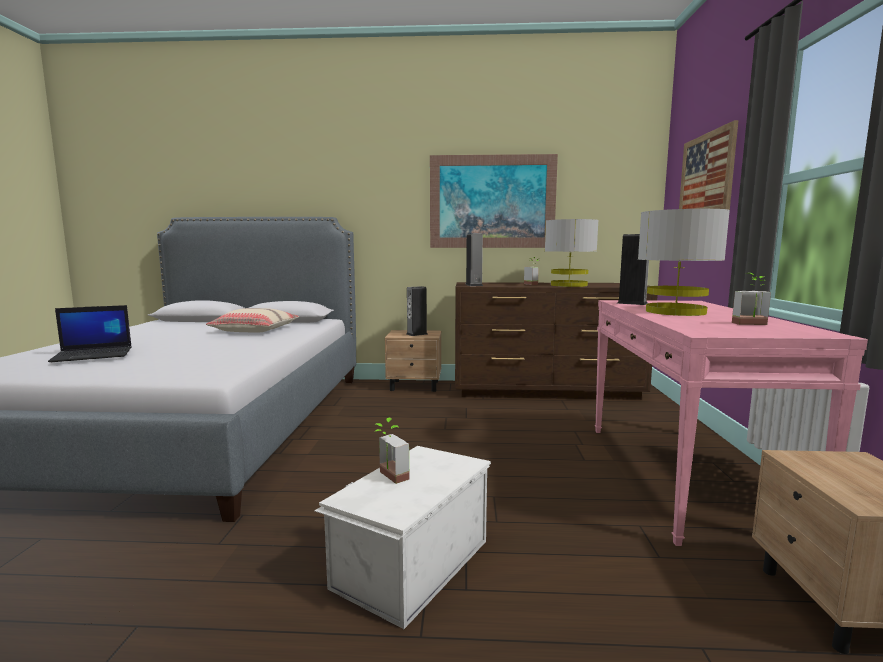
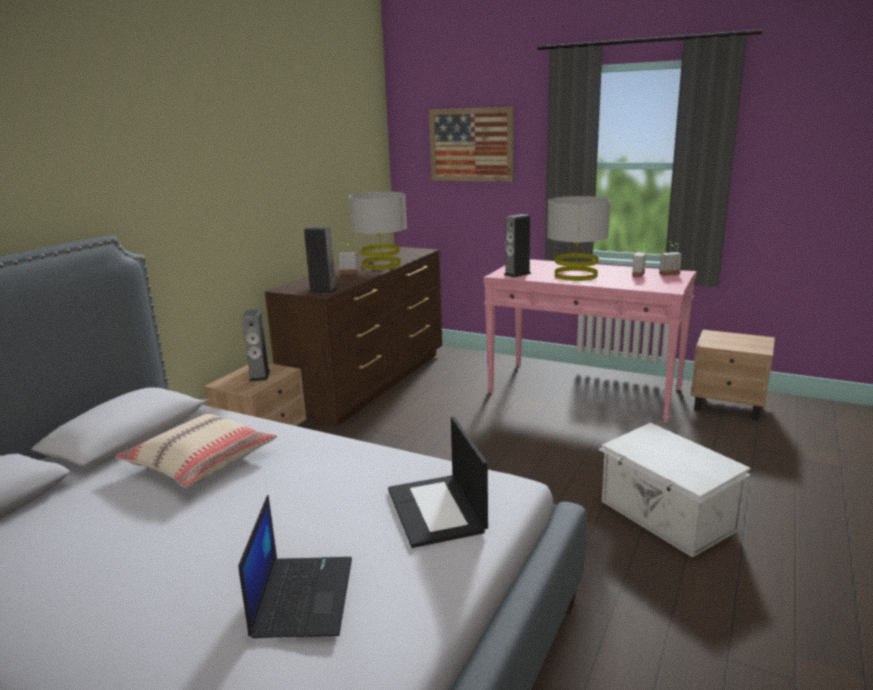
camera: 65 degrees left, 10 degrees up
(181, 365) = (437, 510): none -> laptop
(388, 477) = (667, 463): potted plant -> potted plant (671, 275)
(492, 202) = (277, 178): picture -> none

